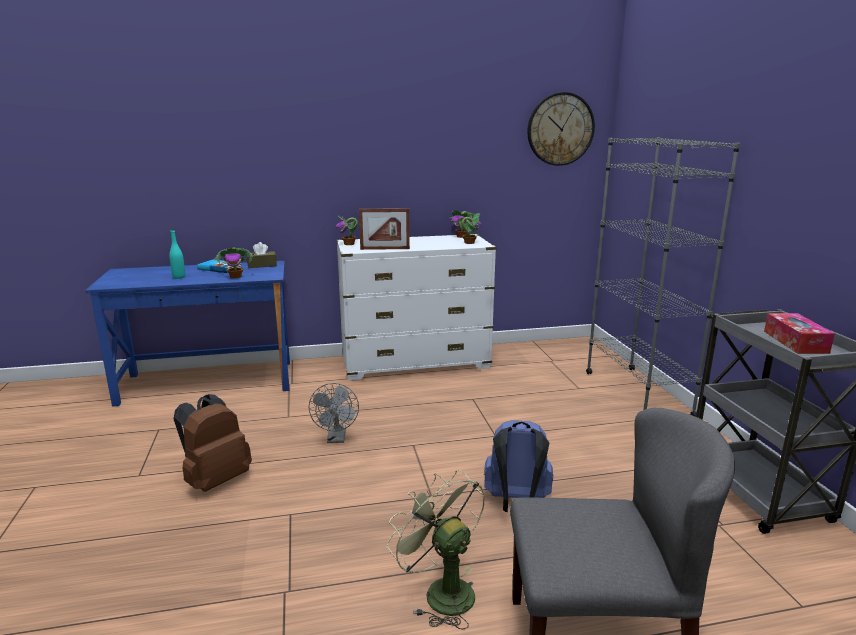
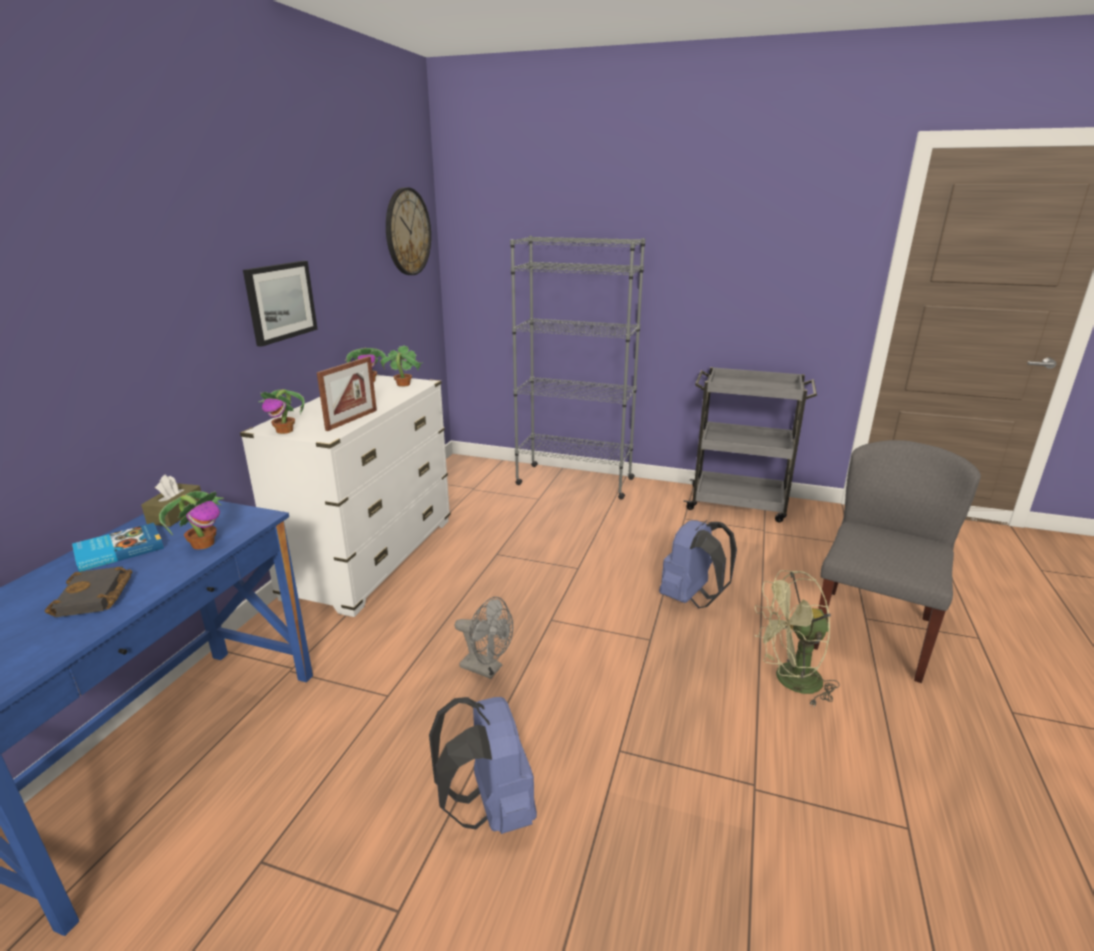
camera: 60 degrees left, 5 degrees up
(179, 277) = (95, 597): turquoise bottle -> black book
(215, 479) = (490, 808): brown backpack -> blue backpack
(393, 165) = (280, 301): none -> picture
(795, 342) = (756, 385): tissue box -> none

